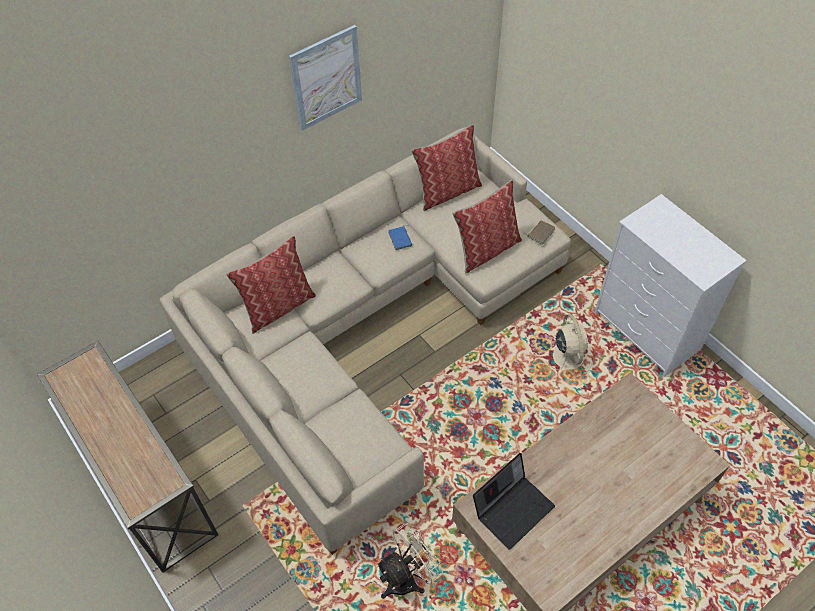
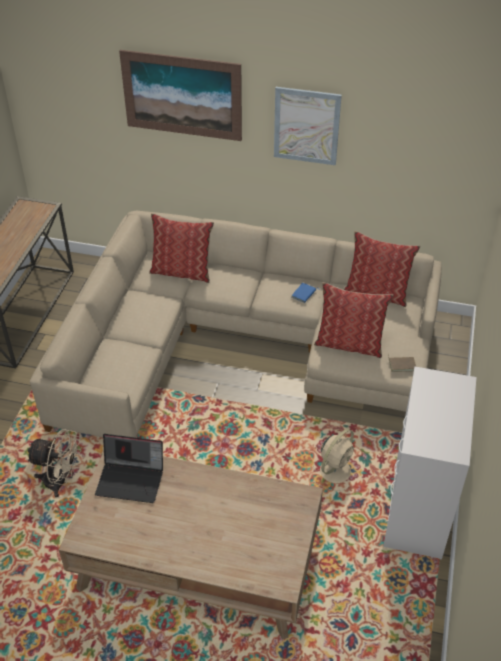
camera: 50 degrees right, 10 degrees down
(188, 128) = (182, 95): none -> picture

